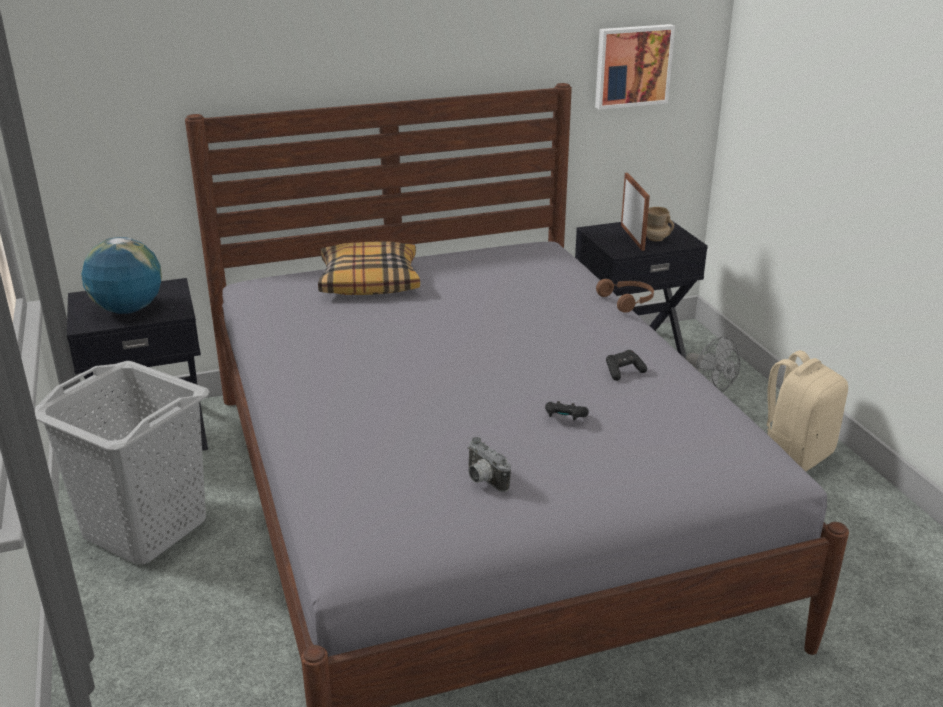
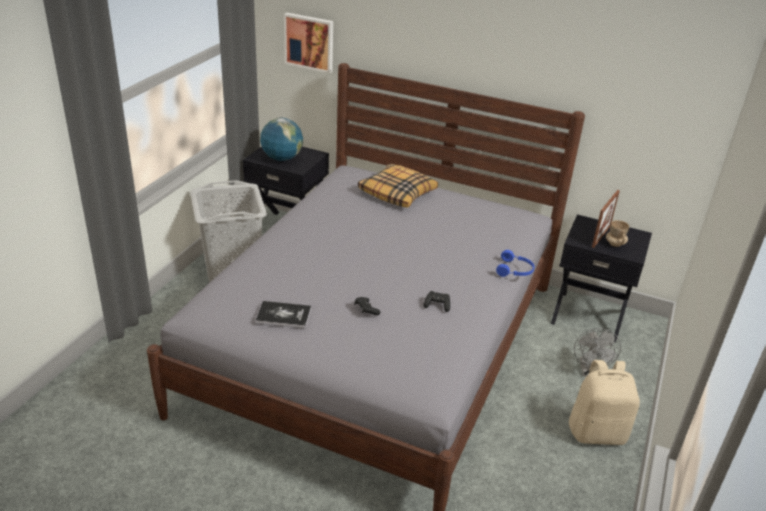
camera: 40 degrees right, 5 degrees up
(483, 480) = (283, 315): camera -> book
(628, 301) = (515, 270): brown headphones -> blue headphones
(632, 66) = (644, 115): picture -> picture (309, 42)

